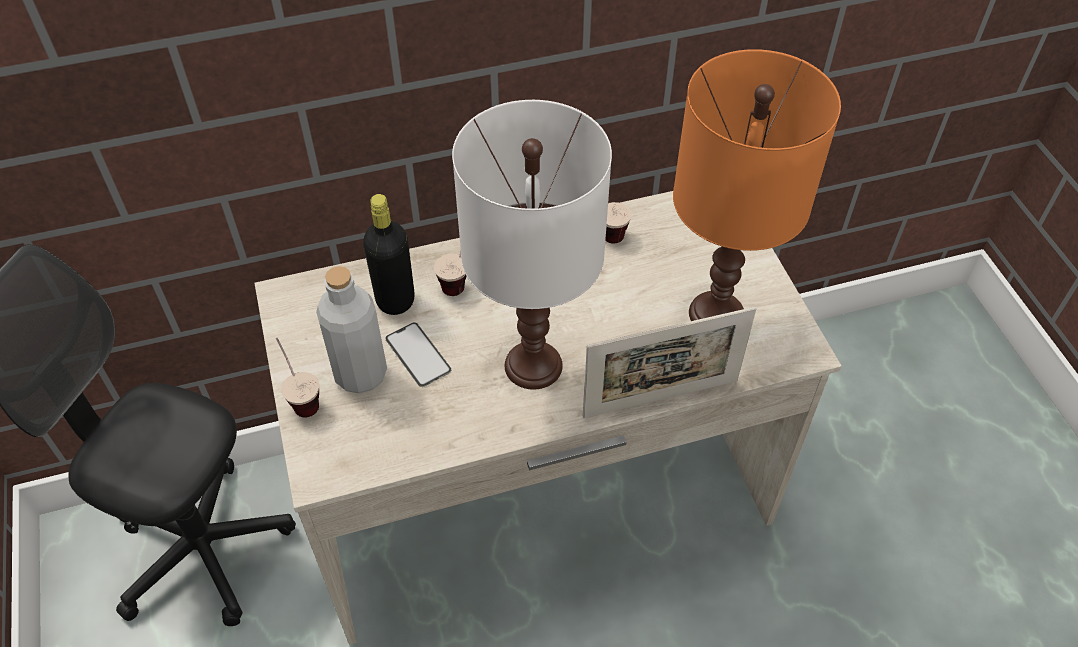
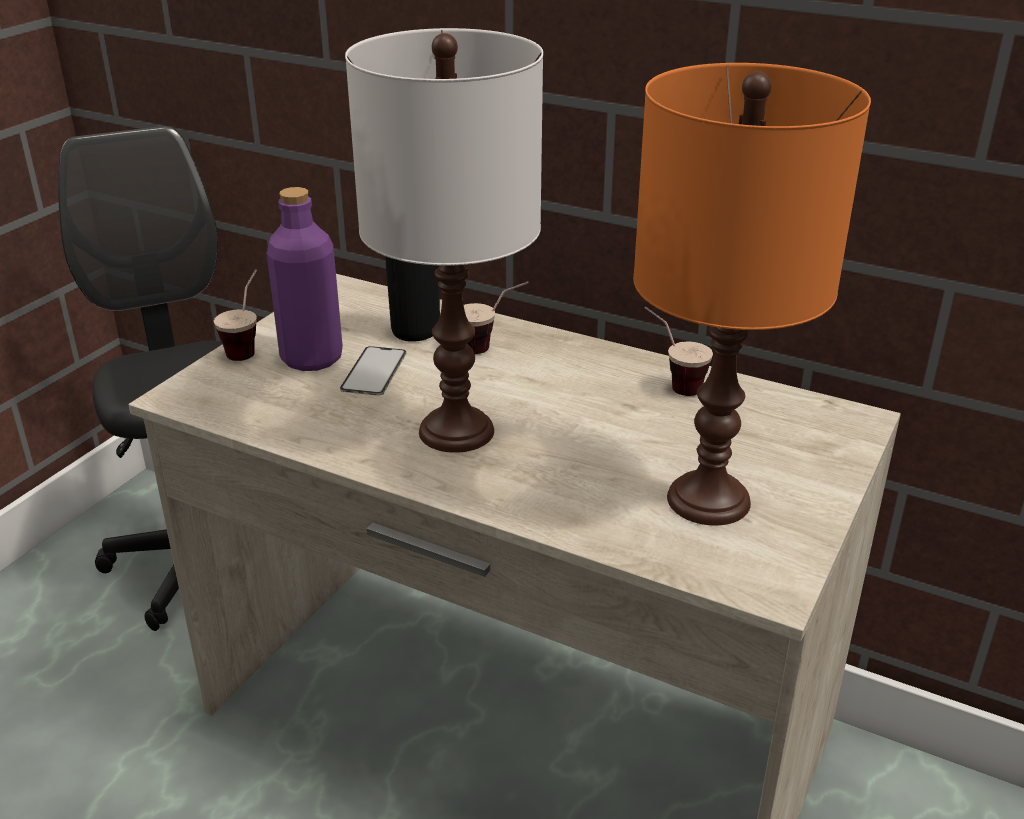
camera: 45 degrees right, 20 degrees down
(360, 373) = (312, 358): grey bottle -> purple bottle
(660, 398) = (537, 524): picture frame -> none

